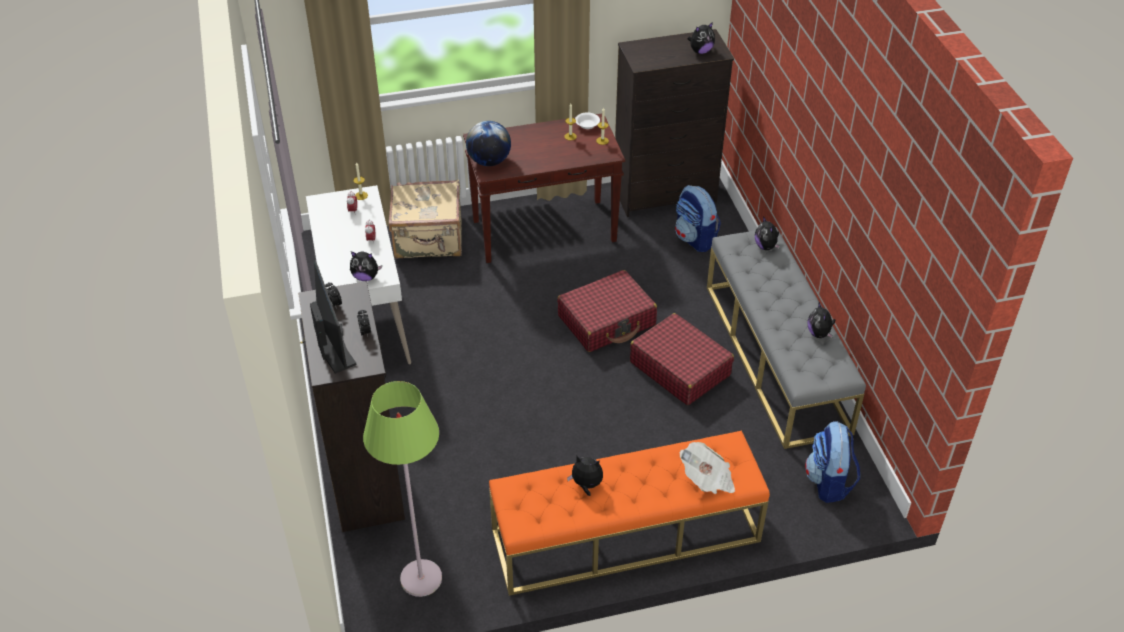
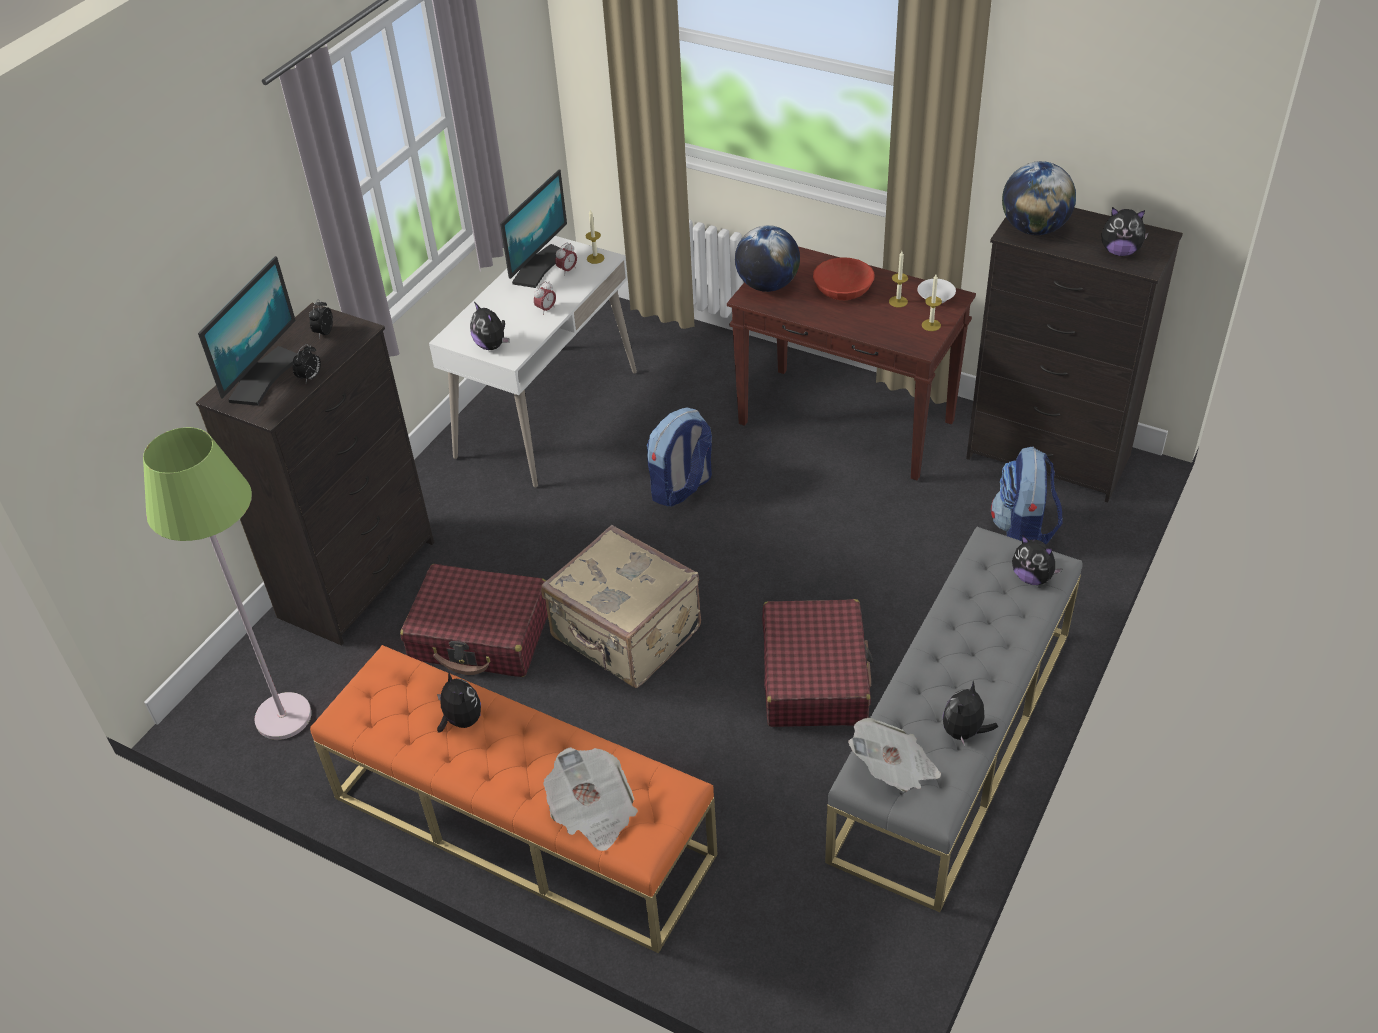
camera: 45 degrees right, 0 degrees up
(331, 217) = (539, 267): none -> monitor
(429, 240) = (709, 366): beige suitcase -> beige suitcase (625, 636)
(533, 143) = (843, 289): none -> red bowl
(607, 321) = (795, 567): red suitcase -> red suitcase (481, 635)
(647, 57) = (1034, 229): none -> globe
(766, 246) = (1032, 577): plush toy -> plush toy turned 75 degrees counterclockwise
(811, 369) = (893, 770): none -> newspaper
(829, 482) = (831, 947): backpack -> backpack (681, 488)

